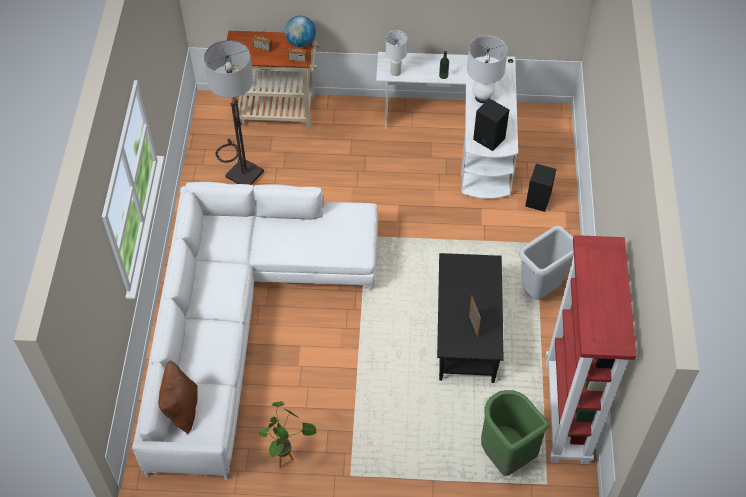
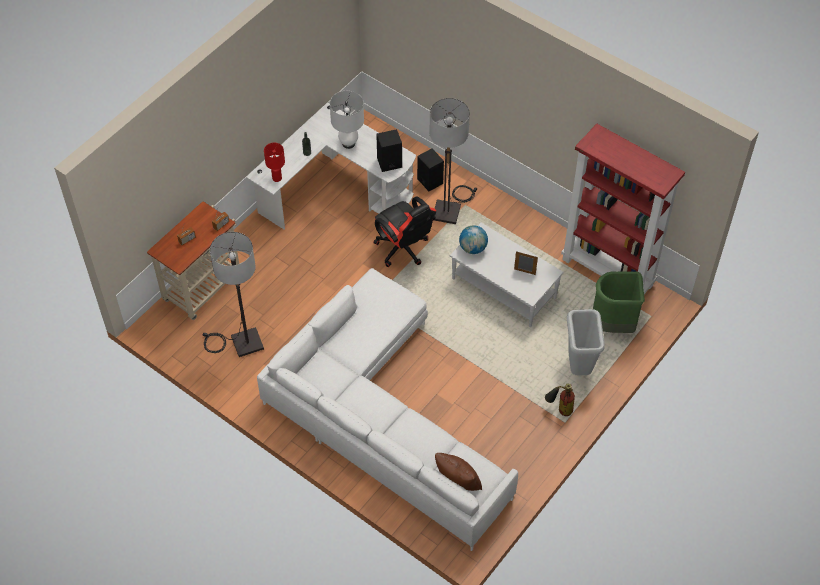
camera: 55 degrees left, 0 degrees up
(287, 456) = (522, 452): potted plant -> none
(301, 42) = (205, 213): globe -> globe (473, 248)
(362, 462) = (559, 409): none -> fire extinguisher
(396, 72) = (277, 178): white table lamp -> red table lamp
(439, 227) = (404, 251): none -> black office chair
(466, 330) = (503, 288): black coffee table -> white coffee table
(523, 234) = (451, 207): none -> floor lamp
(540, 292) = (506, 228): grey trash can -> grey trash can (579, 367)

